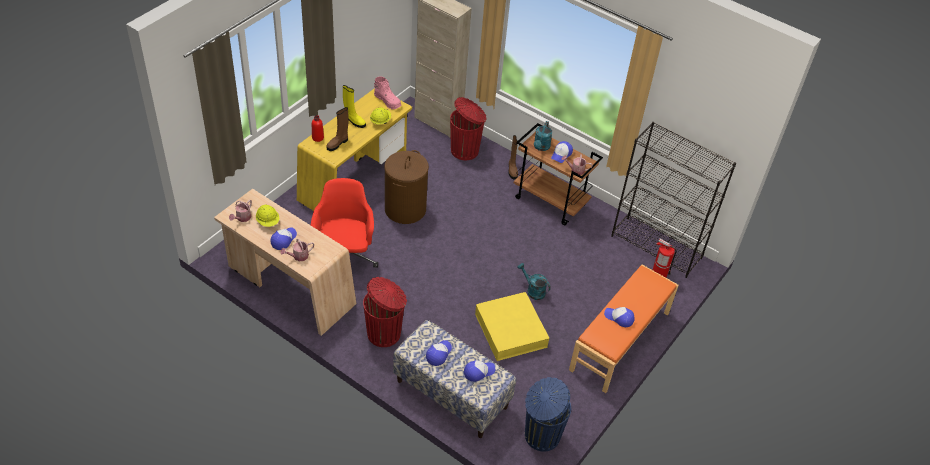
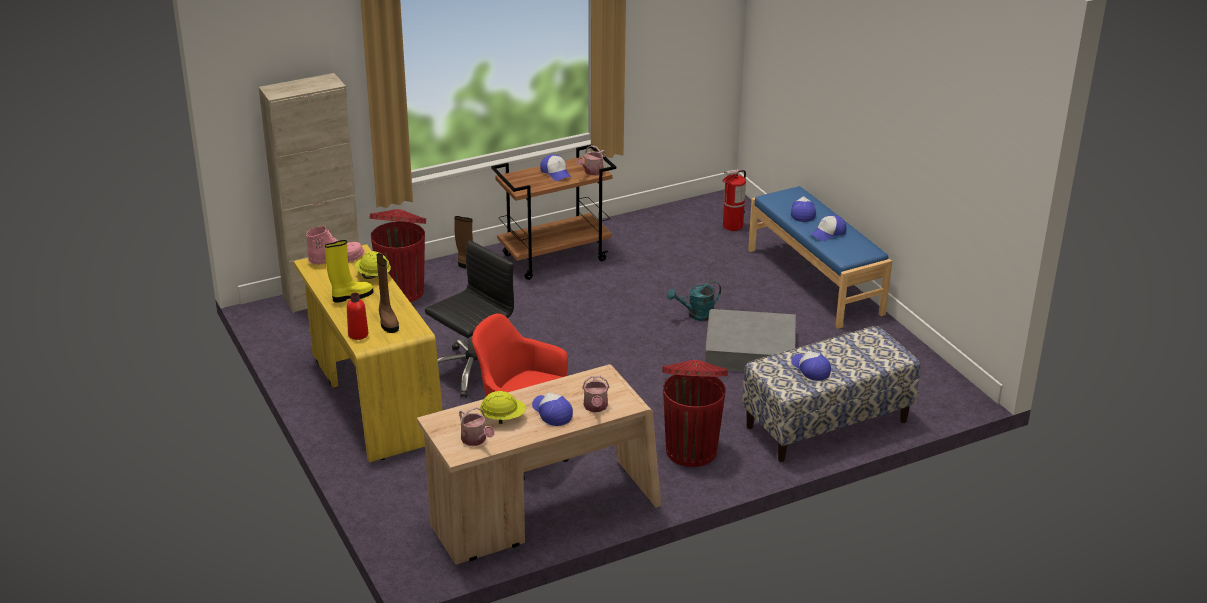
camera: 60 degrees left, 15 degrees down
(405, 209) = (473, 371): brown laundry basket -> black office chair
(478, 371) = (856, 348): cap -> cap (802, 213)
(510, 330) = (750, 350): yellow storage box -> grey storage box
(541, 147) = (530, 182): turquoise watering can -> none
(541, 436) = (924, 377): blue trash can -> none
(620, 341) = (815, 281): orange bench -> blue bench
(657, 247) = (688, 213): black bookcase -> none

